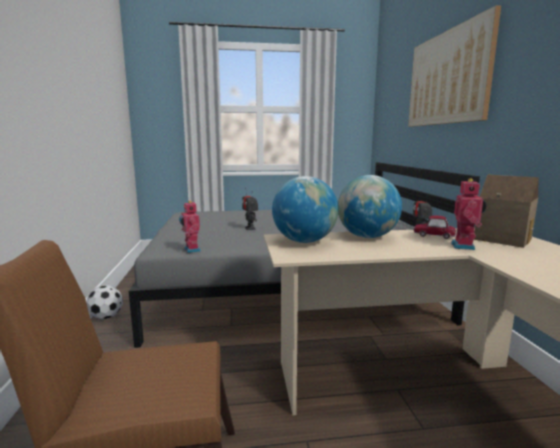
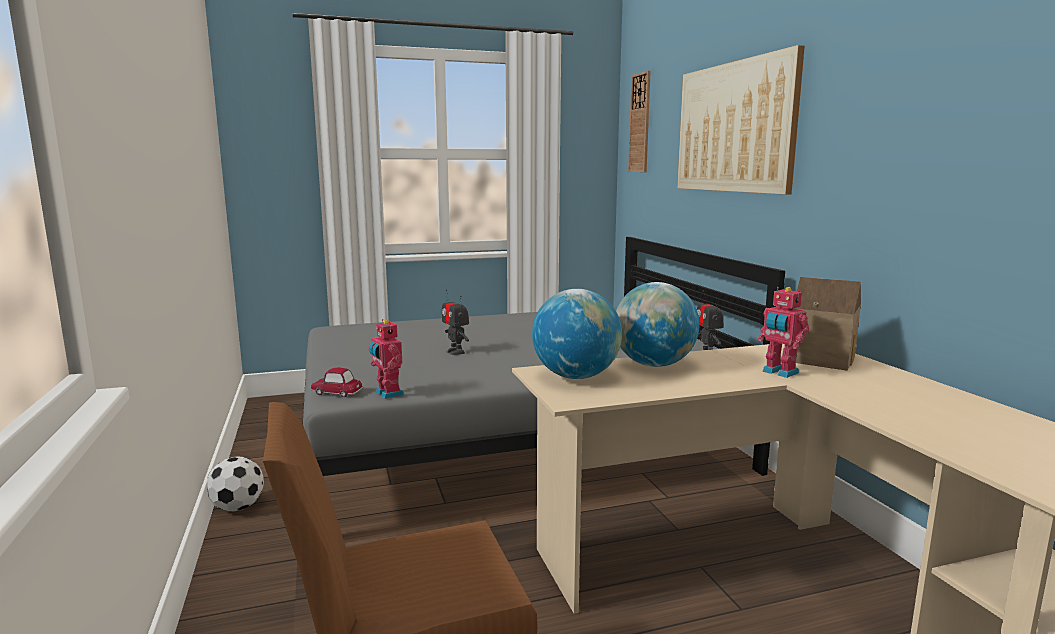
camera: 10 degrees left, 0 degrees up
(387, 87) = (640, 123): none -> wall clock
(434, 235) = (737, 358): toy car -> toy car (337, 392)
(464, 246) = (779, 372): toy robot -> toy robot turned 135 degrees clockwise

